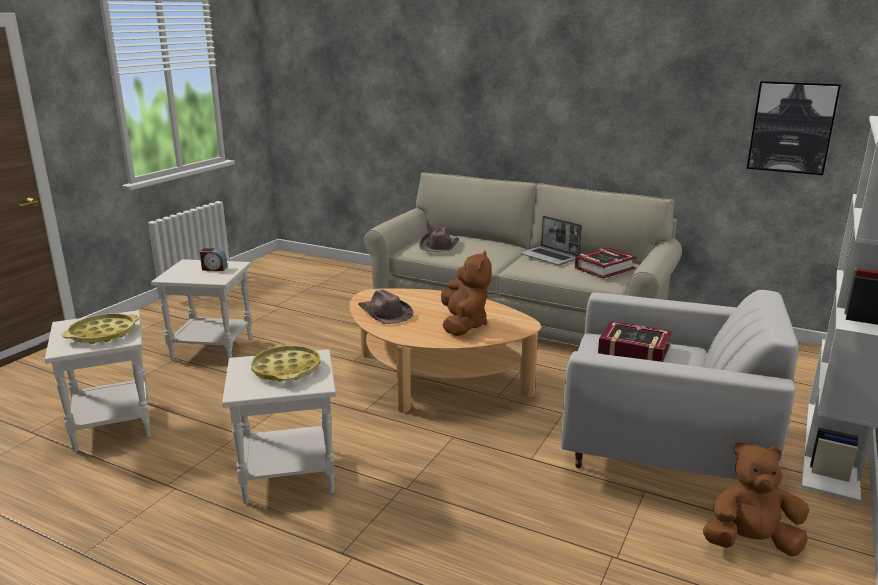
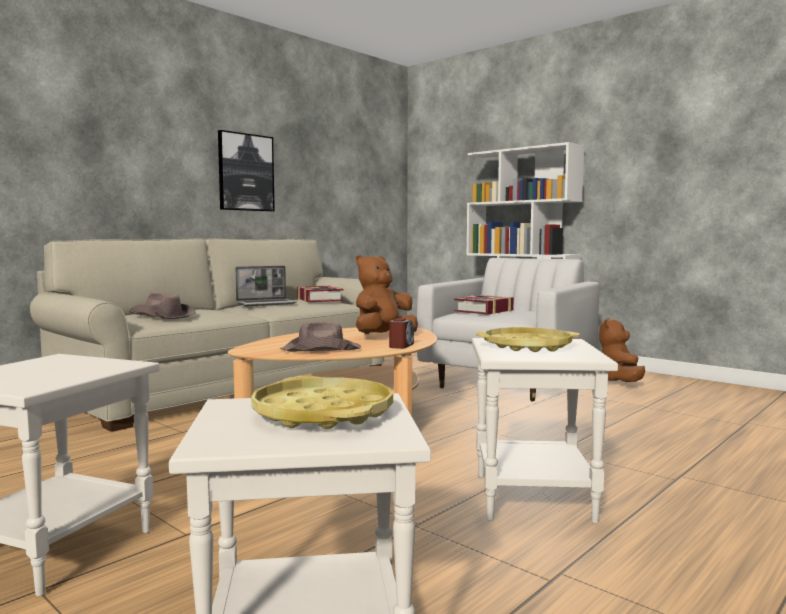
camera: 75 degrees left, 15 degrees down
(214, 268) = (49, 366): alarm clock -> alarm clock (401, 346)
(463, 325) = (383, 336): brown plush toy -> brown plush toy turned 60 degrees counterclockwise
(791, 127) = (357, 182): picture -> picture (245, 172)

